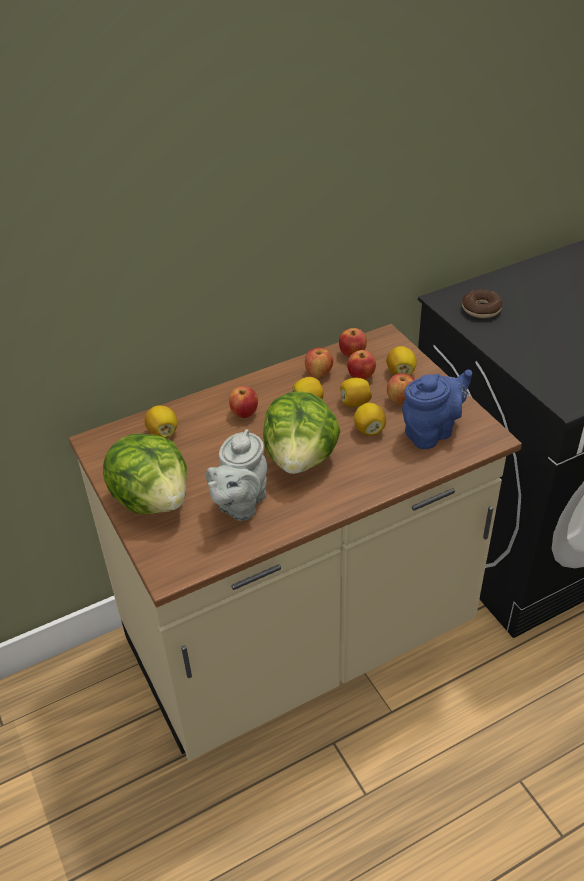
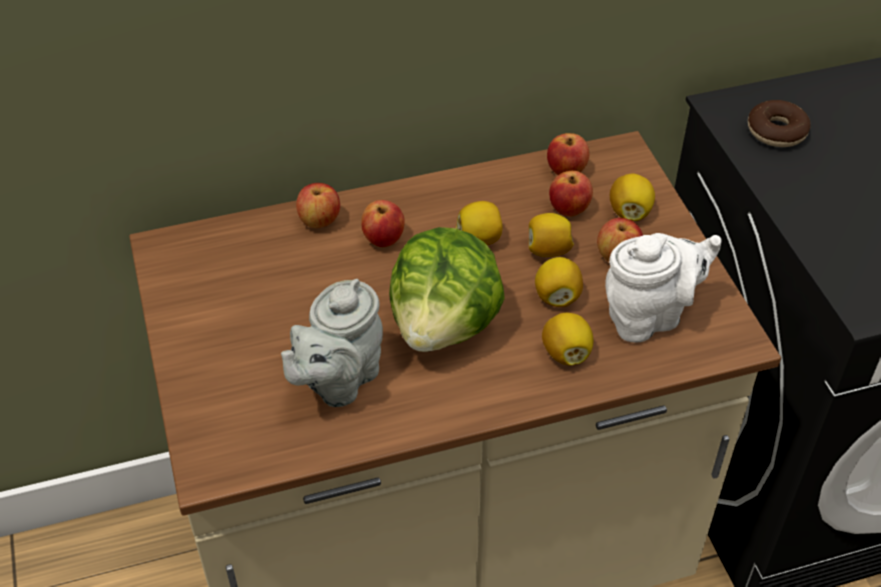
camera: 10 degrees right, 5 degrees up
(153, 499) = (219, 350): lettuce -> none
(163, 432) = (261, 249): lemon -> lemon (566, 353)
(318, 373) = (508, 194): apple -> apple (319, 221)
(432, 432) = (649, 316): blue teapot -> white teapot

